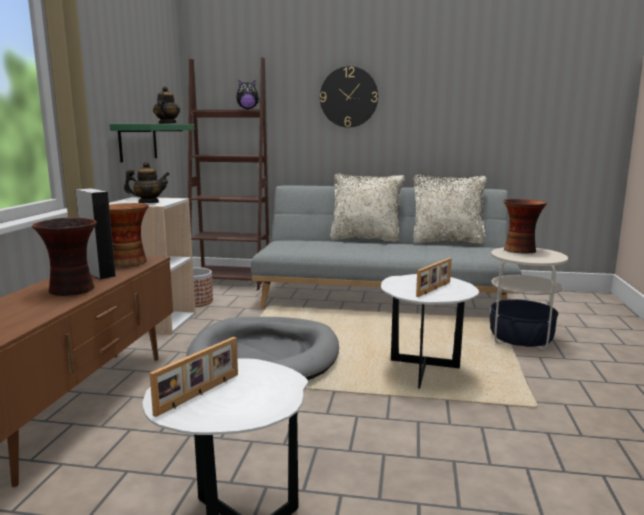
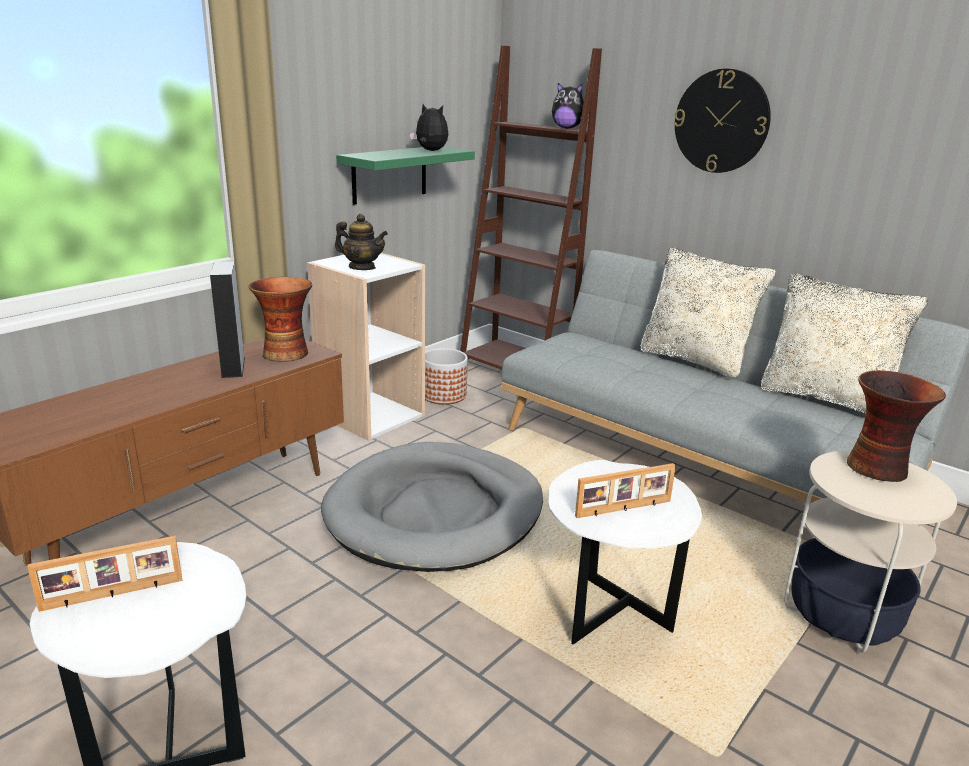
camera: 30 degrees right, 10 degrees up
(73, 290) = (175, 389): vase -> none
(167, 123) = (430, 151): teapot -> plush toy

